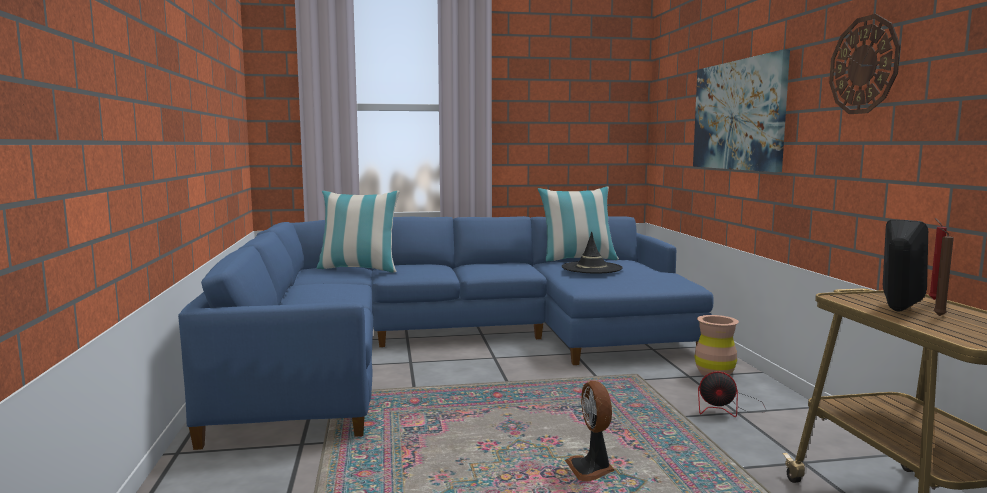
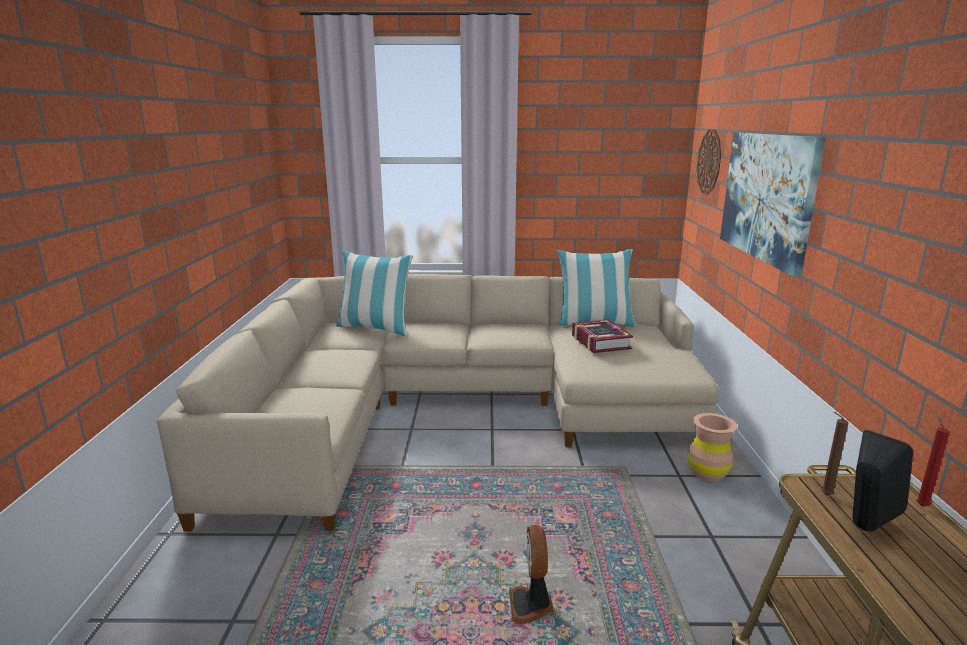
camera: 10 degrees right, 10 degrees up
(448, 345) = (454, 407): blue sofa -> beige sofa
(591, 268) = (600, 342): black hat -> book
(728, 408) = (704, 529): fan -> none
(864, 65) = (900, 183): wall clock -> wall clock (709, 161)
(937, 316) = (910, 547): brown candle -> brown candle (824, 495)

